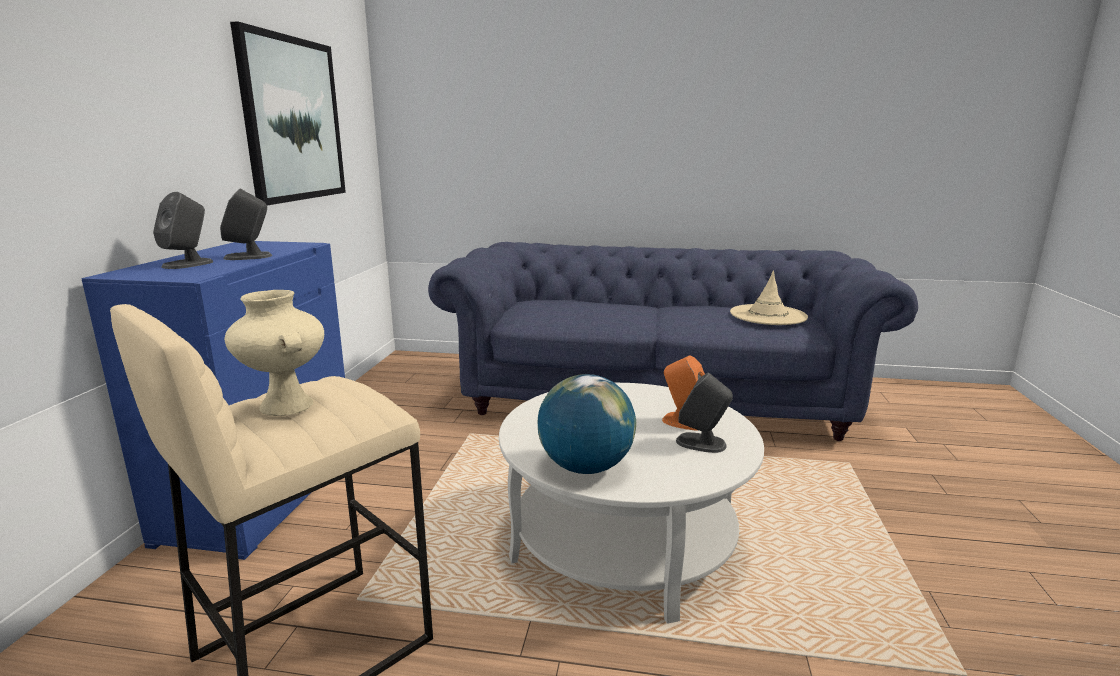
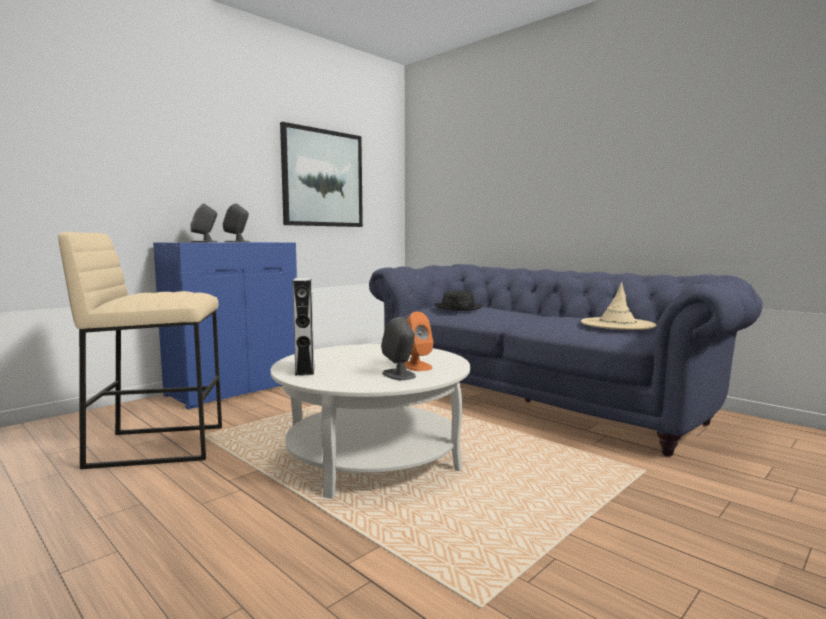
camera: 35 degrees right, 10 degrees down
(284, 405) = (151, 292): beige vase -> none
(560, 309) = (458, 307): none -> black hat
(585, 467) = (305, 369): globe -> grey speaker

